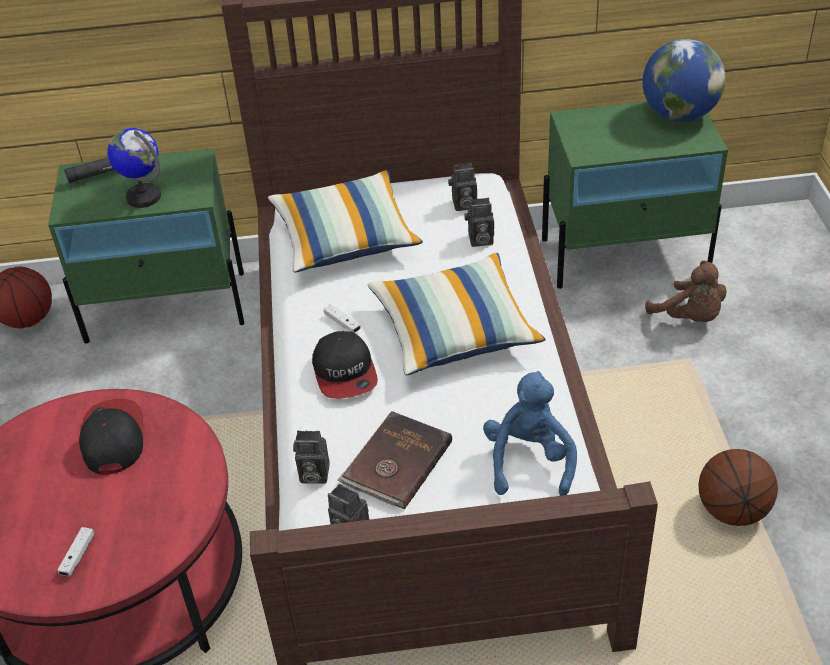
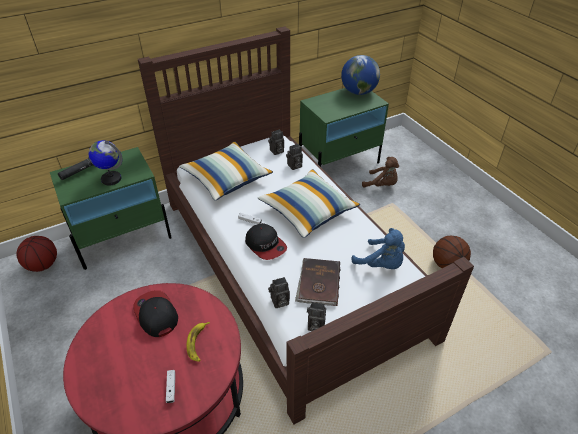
camera: 25 degrees left, 0 degrees up
(151, 501) = (198, 343): none -> banana
(529, 461) = (381, 264): blue plush toy -> blue plush toy turned 150 degrees clockwise

